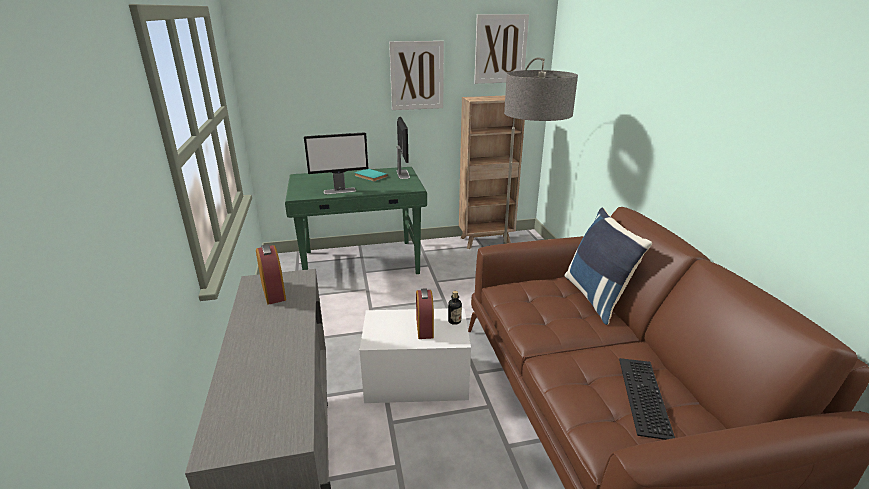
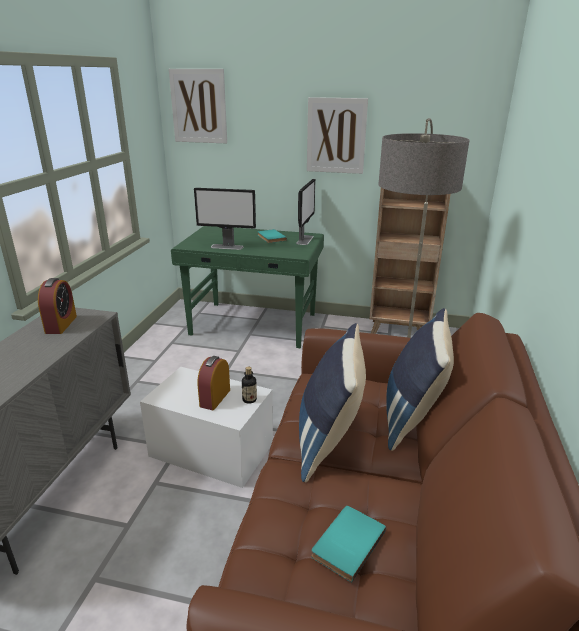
camera: 25 degrees right, 0 degrees up
(500, 49) = (437, 110): picture -> picture (199, 106)
(559, 331) = (329, 441): none -> blue pillow
(641, 394) = (346, 542): keyboard -> turquoise book

